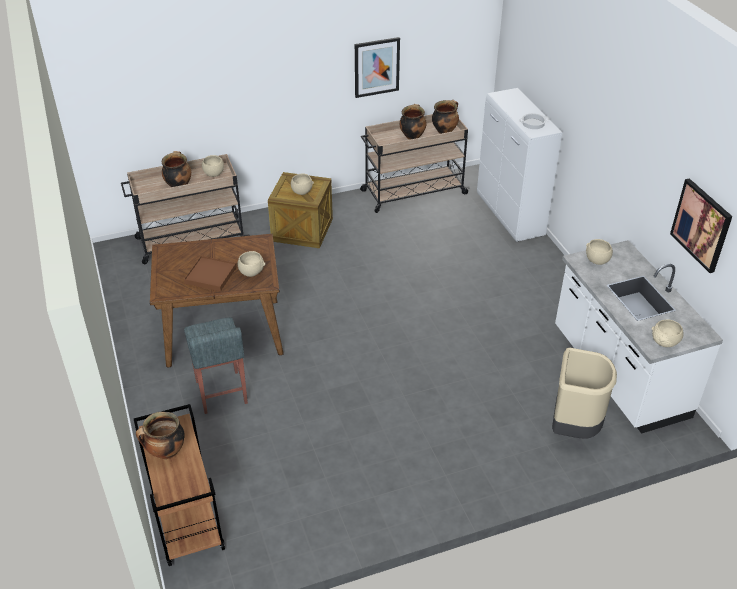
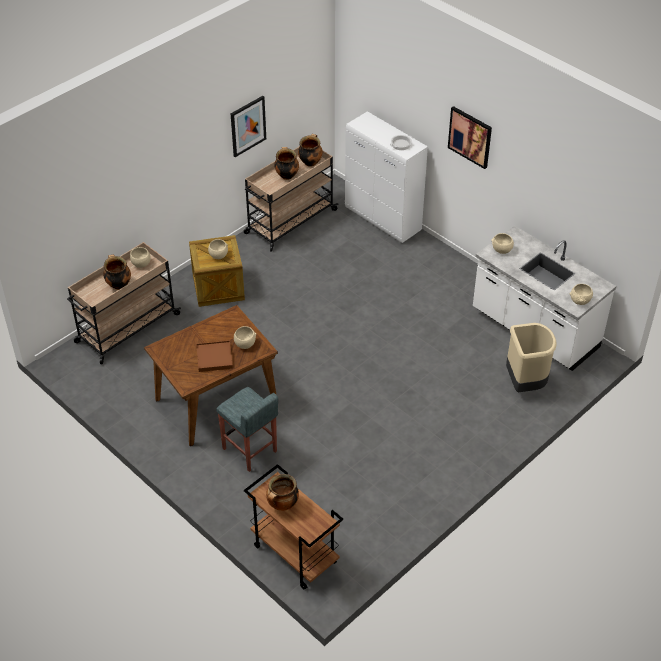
camera: 25 degrees left, 5 degrees up
(701, 225) = (580, 207): picture -> picture (470, 137)

